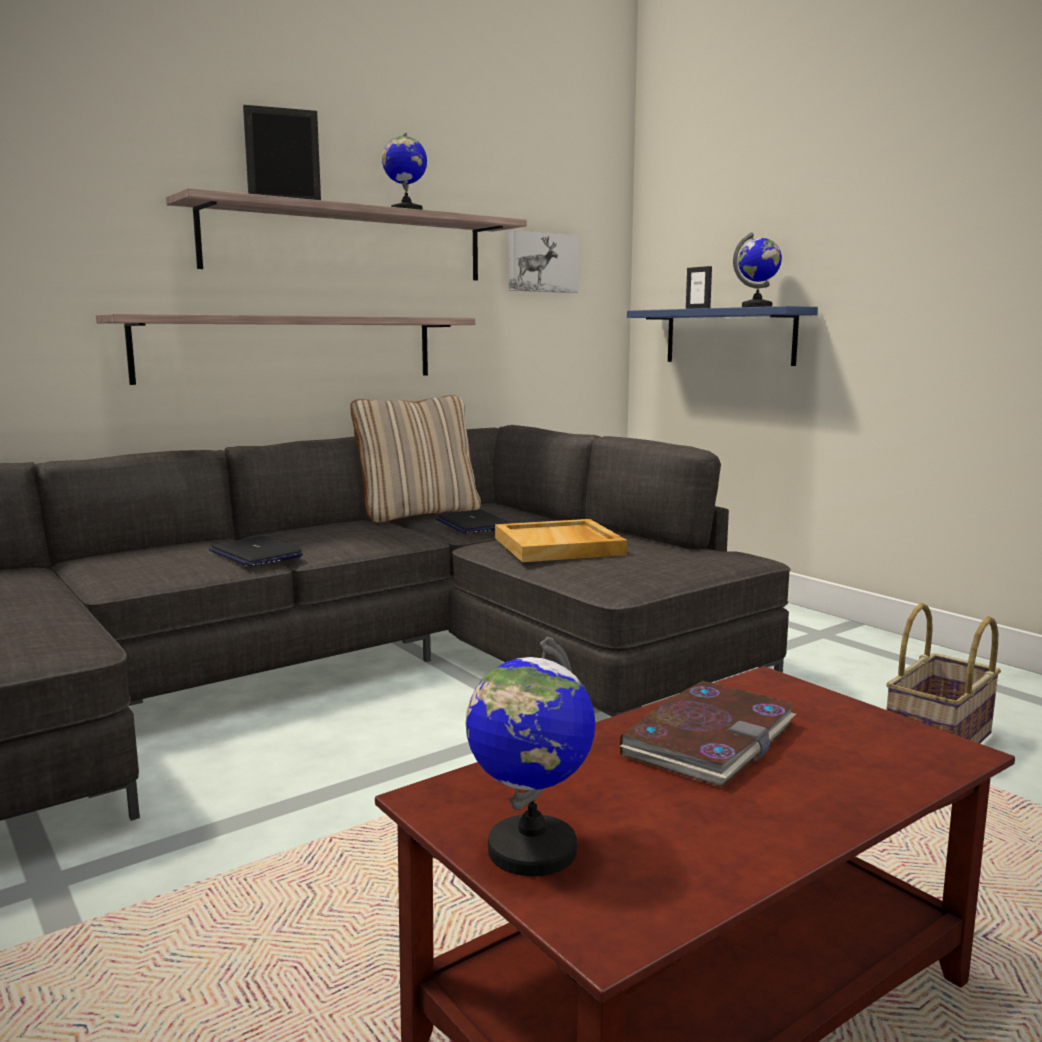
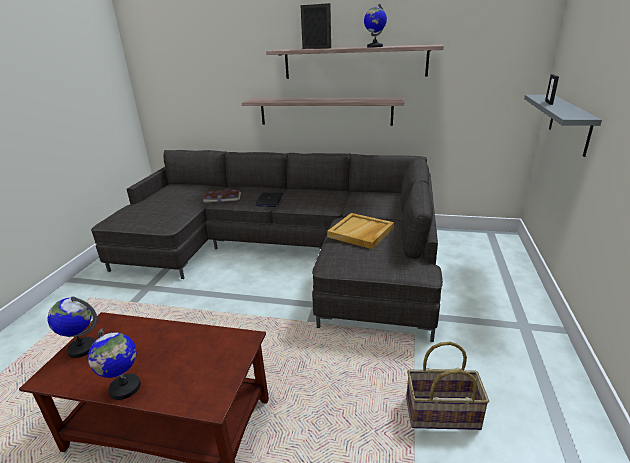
camera: 50 degrees right, 15 degrees up
(418, 514) = (361, 193): beige pillow -> none
(471, 524) = (363, 206): laptop -> none
(541, 262) = (475, 63): picture -> none
(709, 739) = (179, 347): book -> book (222, 198)
(729, 336) = (569, 123): blue shelf -> grey shelf
(757, 307) = (567, 111): globe -> globe (125, 388)

